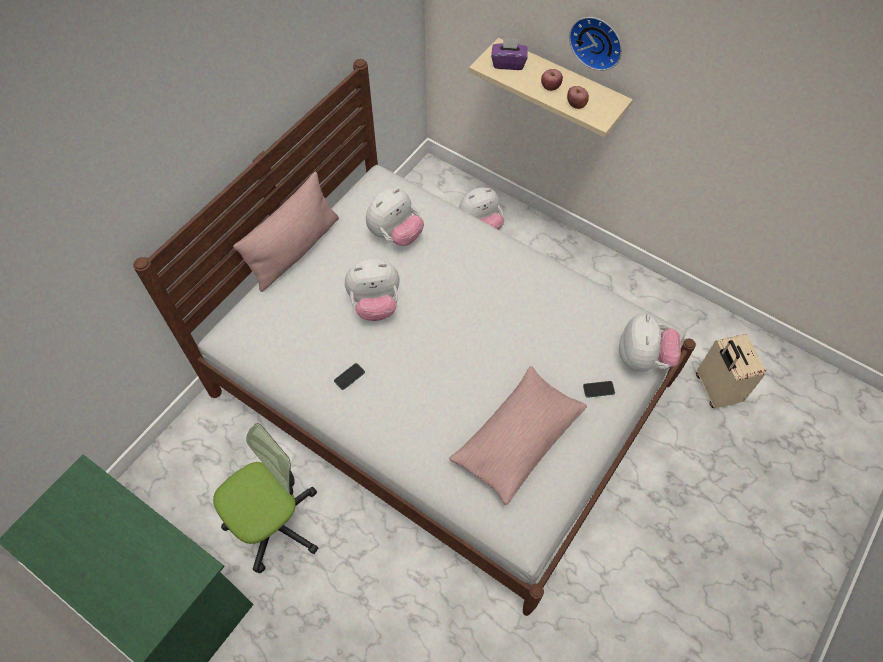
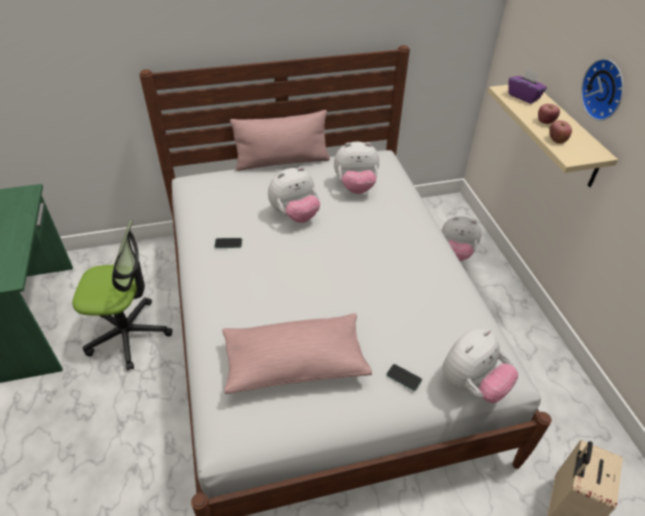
camera: 40 degrees right, 15 degrees down
(375, 304) = (295, 215): plush toy -> plush toy turned 60 degrees counterclockwise

